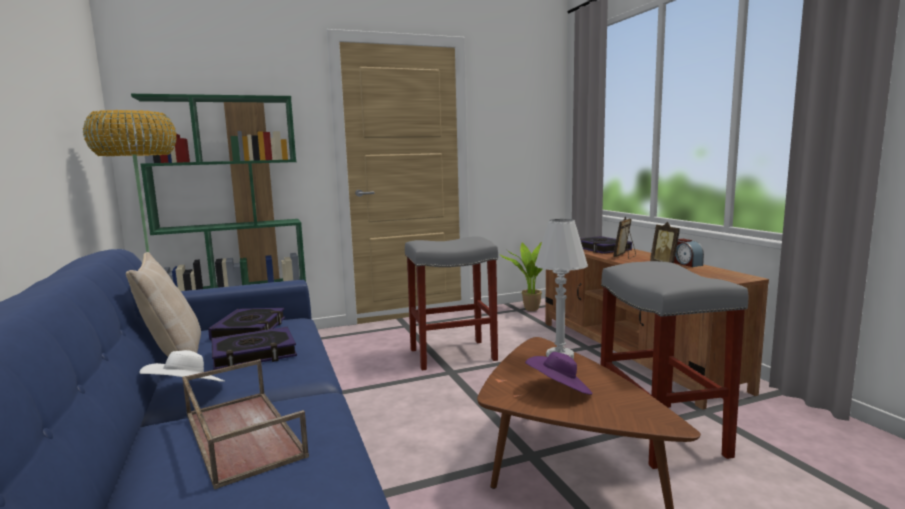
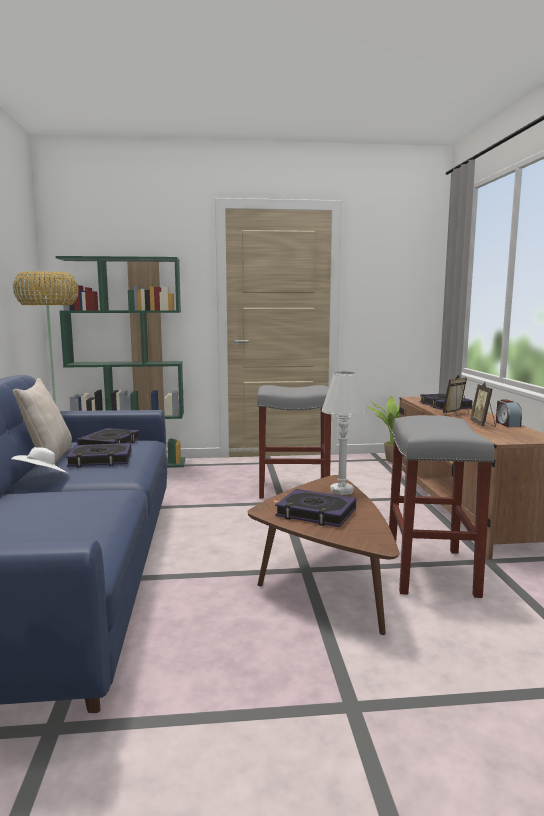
camera: 15 degrees right, 0 degrees up
(240, 434) = (57, 503): brown tray -> none
(559, 391) = (316, 513): purple hat -> book

